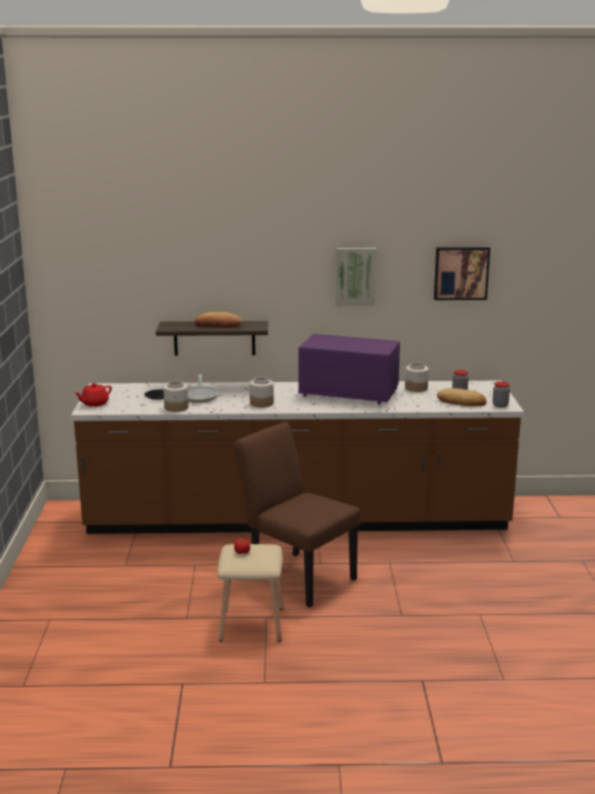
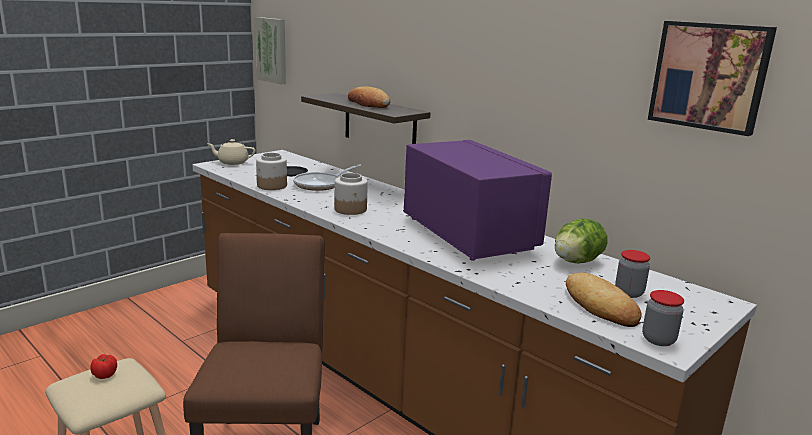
camera: 45 degrees right, 0 degrees up
(94, 403) = (232, 162): red teapot -> beige teapot
(355, 276) = (537, 62): picture -> picture (273, 50)
(416, 388) = (576, 261): jar -> lettuce

